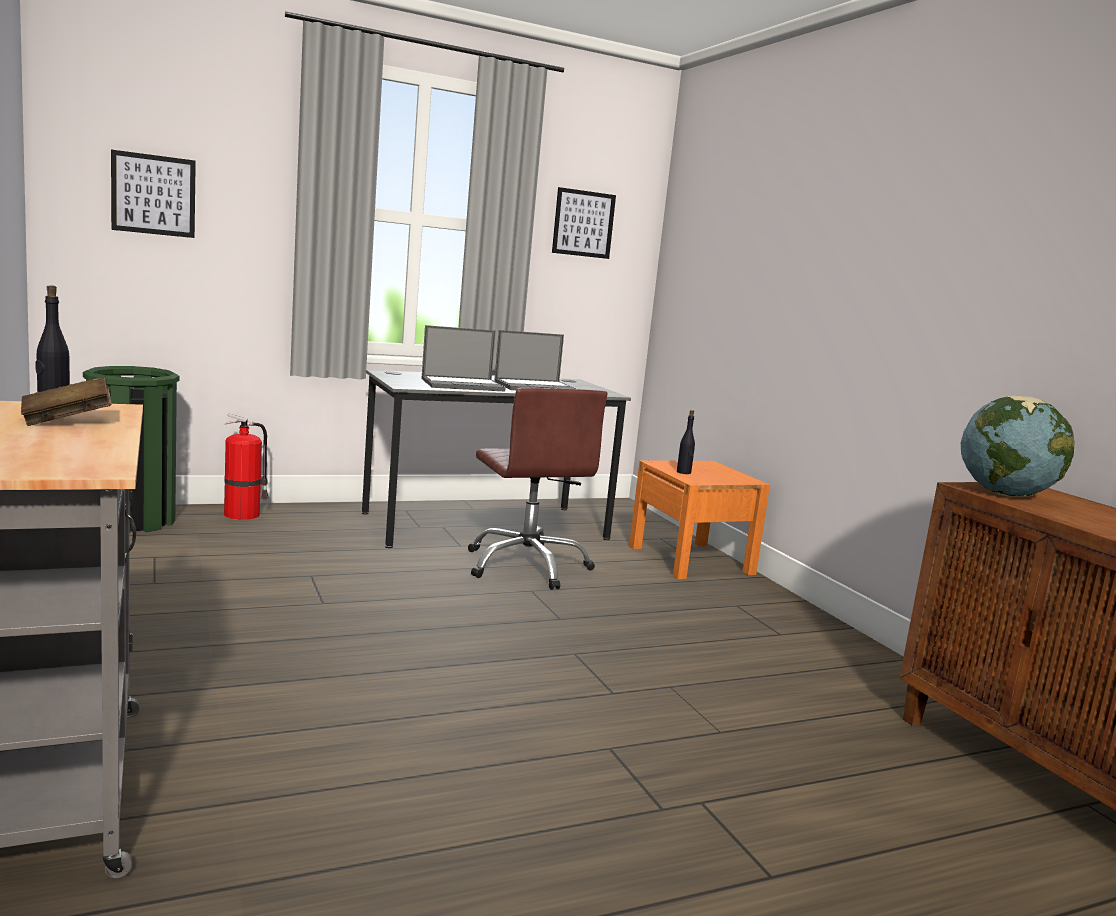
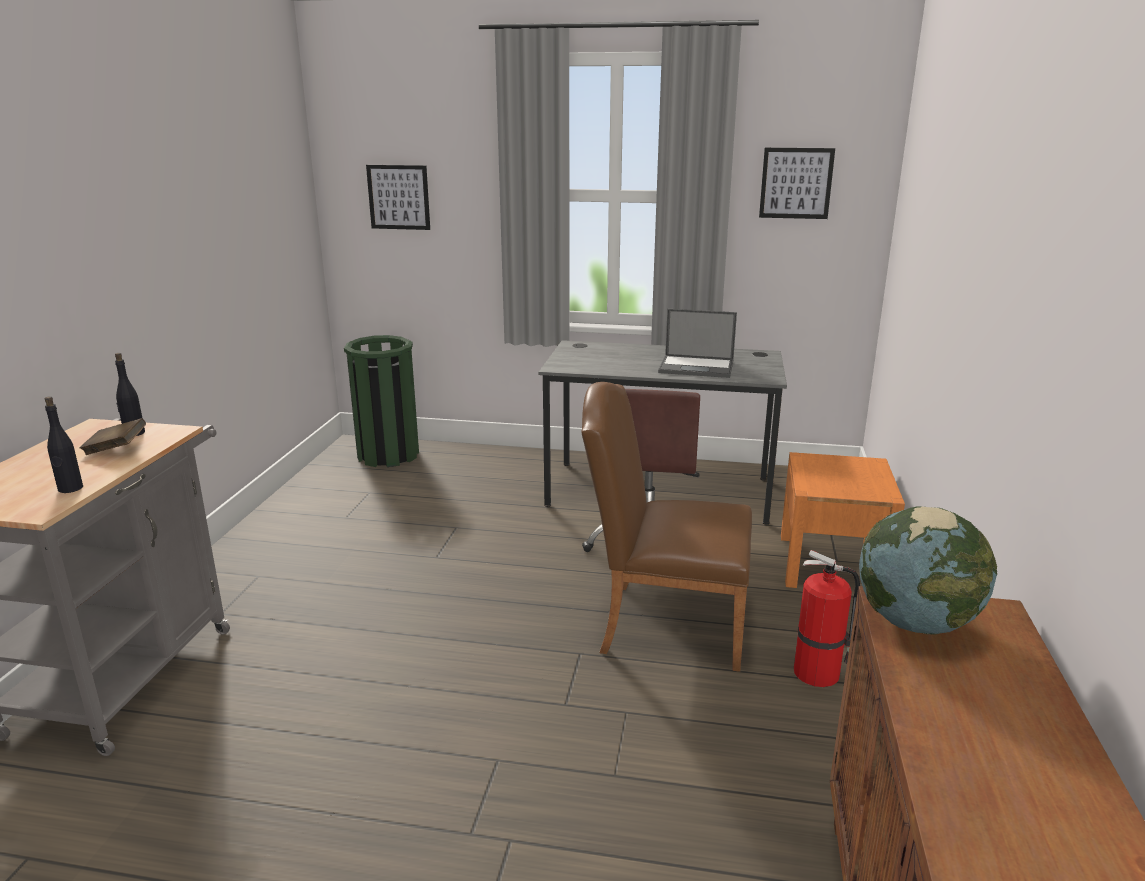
camera: 35 degrees right, 10 degrees up
(244, 514) = (470, 456): fire extinguisher -> fire extinguisher (819, 673)
(463, 385) = (620, 364): laptop -> none
(616, 619) = (662, 623): none -> brown chair
(684, 472) = (815, 475): black bottle -> black bottle (70, 488)

